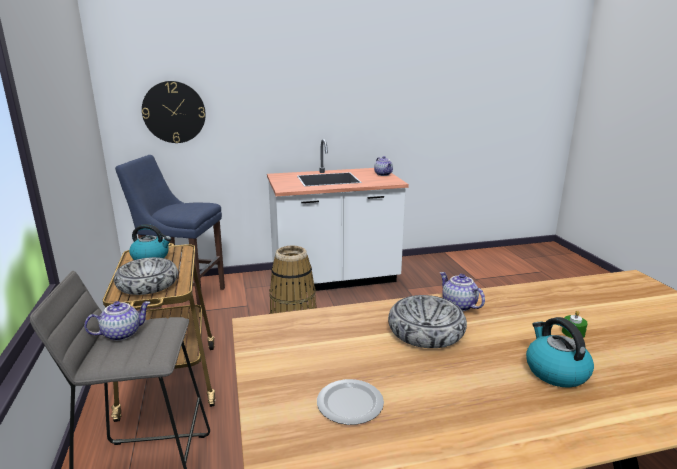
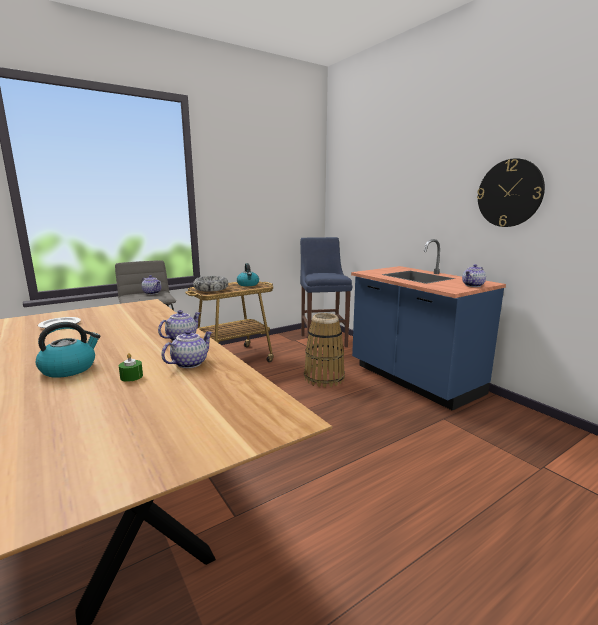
camera: 70 degrees right, 5 degrees down
(174, 112) = (356, 209): wall clock -> wall clock (509, 193)
(335, 279) = (413, 380): white counter -> blue counter
(426, 331) = (138, 333): bowl -> none
(535, 304) = (189, 363): none -> teapot

